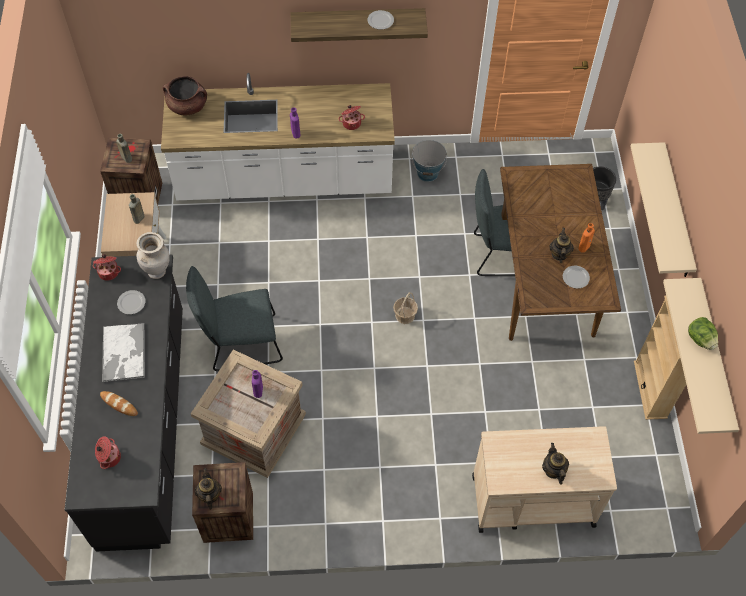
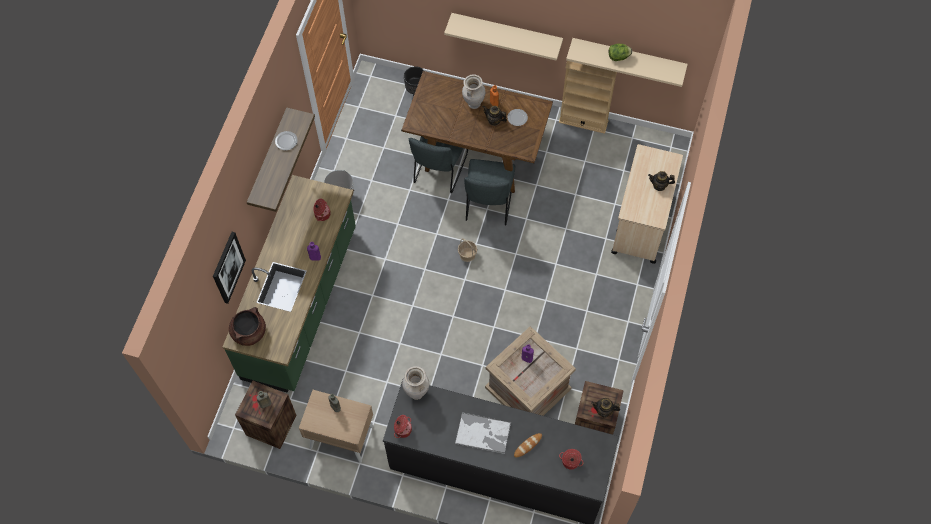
camera: 70 degrees left, 5 degrees up
(132, 303) = (439, 418): plate -> none
(221, 35) = (228, 267): none -> picture
(240, 344) = (450, 378): grey chair -> grey chair (488, 204)
(284, 179) = (301, 303): white counter -> green counter
(572, 226) = (473, 104): none -> beige vase

